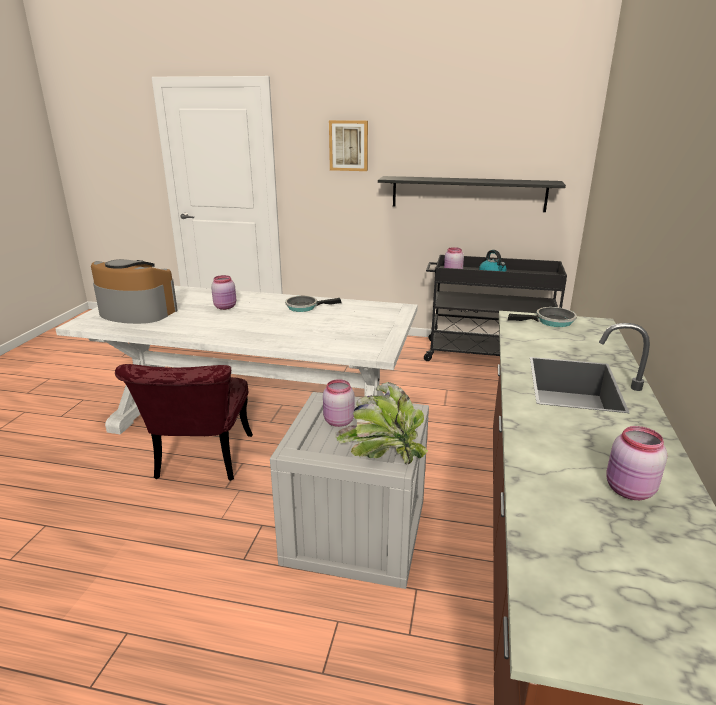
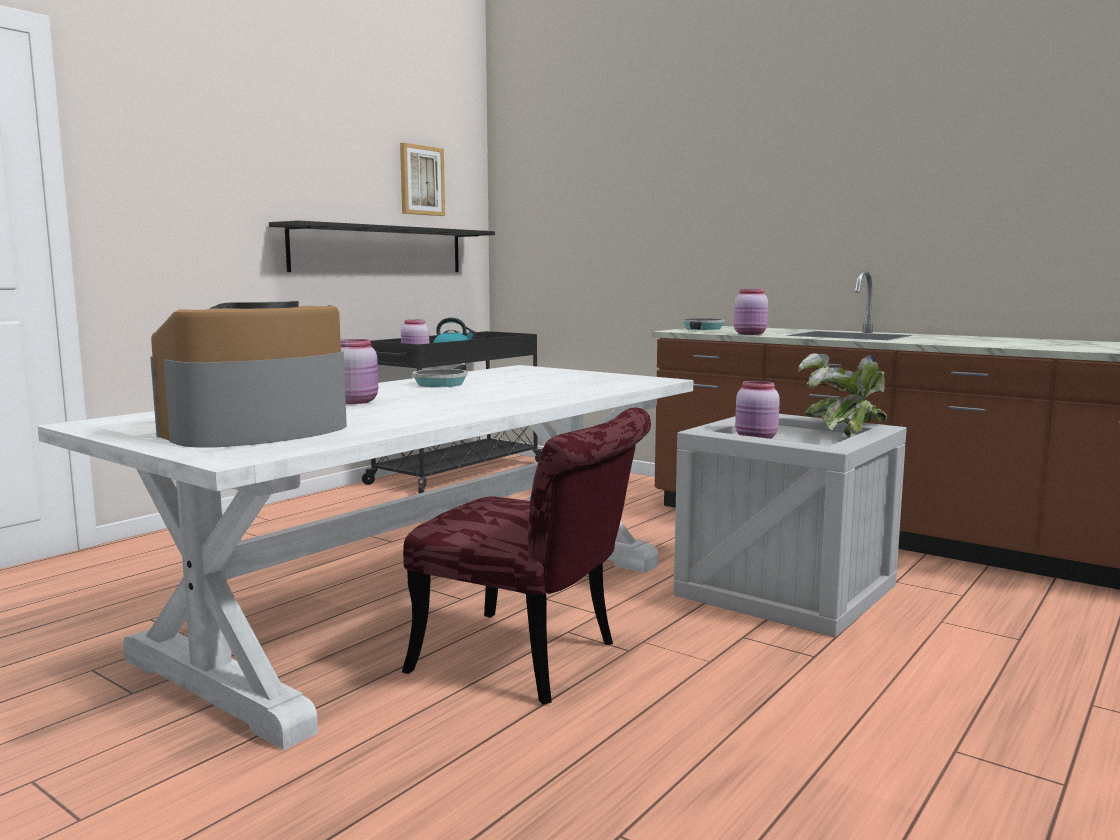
camera: 65 degrees left, 15 degrees down
(348, 145) = (211, 168): picture -> picture (421, 180)
(629, 491) = (1034, 342): pink jar -> pink jar (750, 334)

